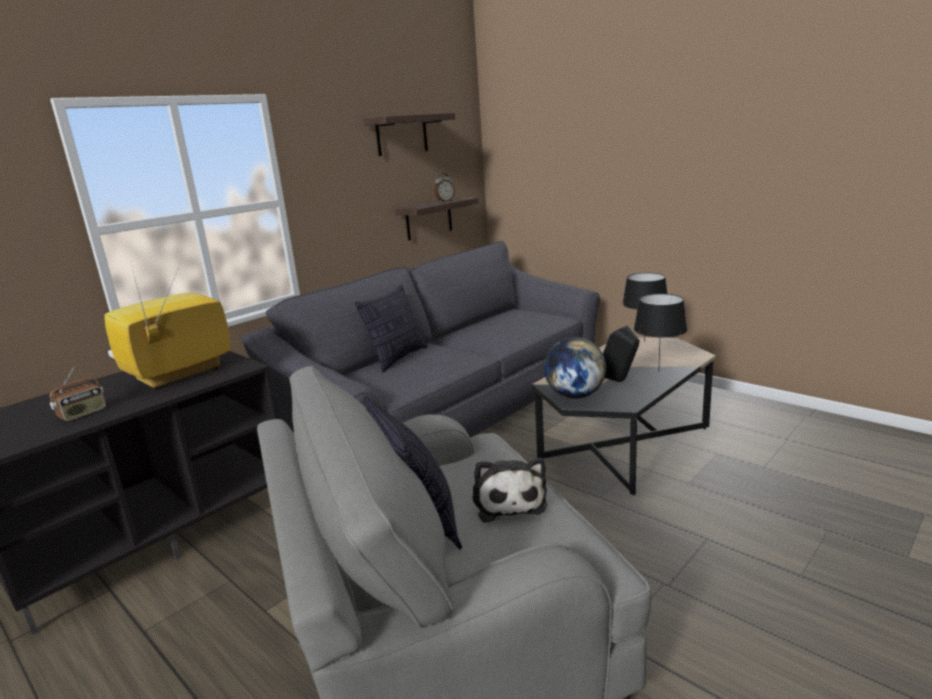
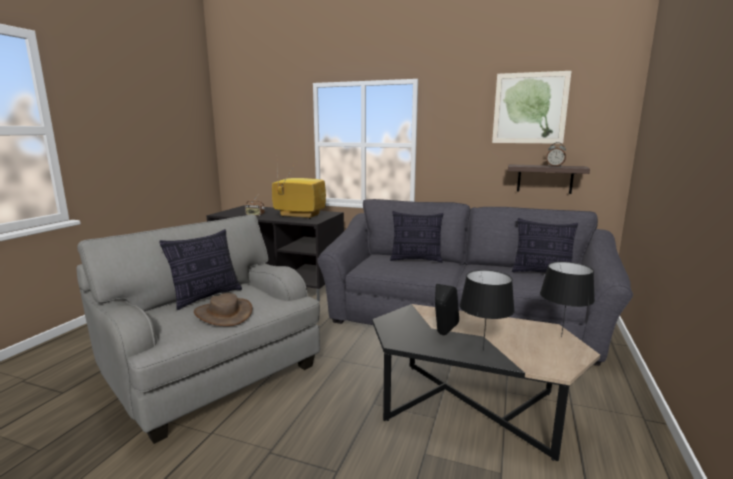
camera: 65 degrees right, 5 degrees down
(402, 135) = (530, 108): shelf -> picture
(504, 316) = (541, 273): none -> pillow
(508, 501) = (223, 314): plush toy -> brown hat
(575, 395) = (400, 320): globe -> none

